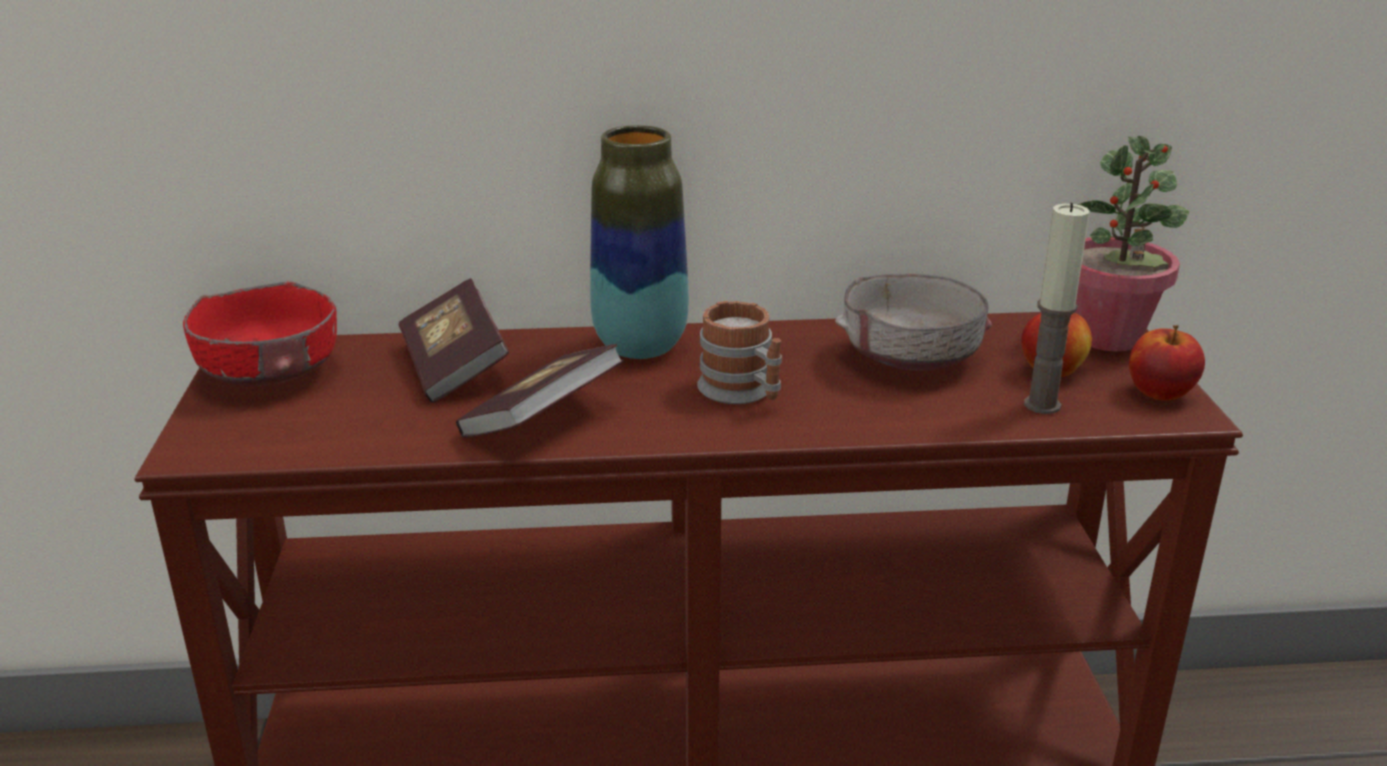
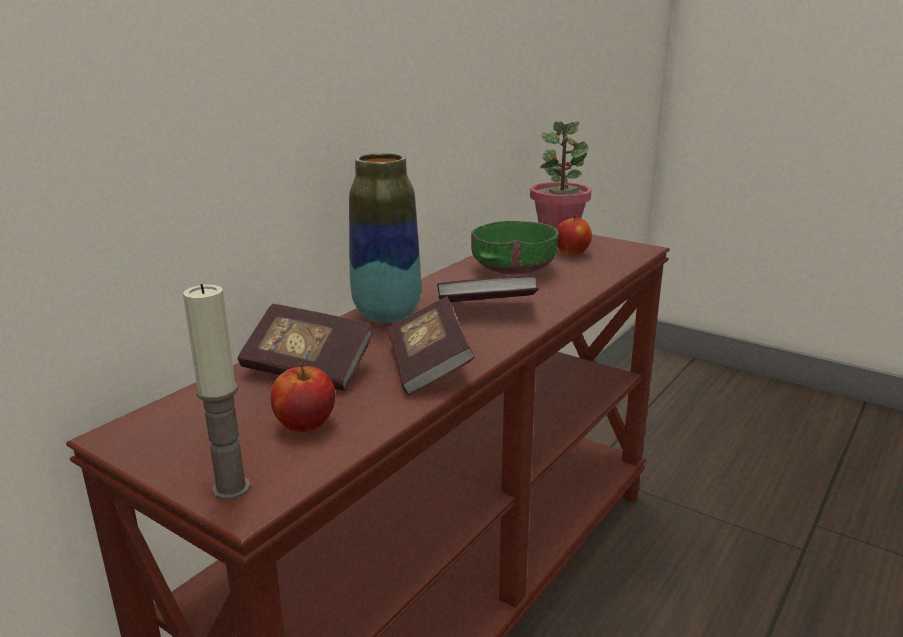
camera: 50 degrees left, 5 degrees down
(270, 373) = (181, 434): red bowl -> none
(743, 392) = (486, 310): mug -> book
(911, 358) = (514, 269): grey bowl -> green bowl
(1042, 405) = (599, 265): candle -> candle (231, 488)
(1159, 393) = (620, 246): apple -> apple (305, 425)

